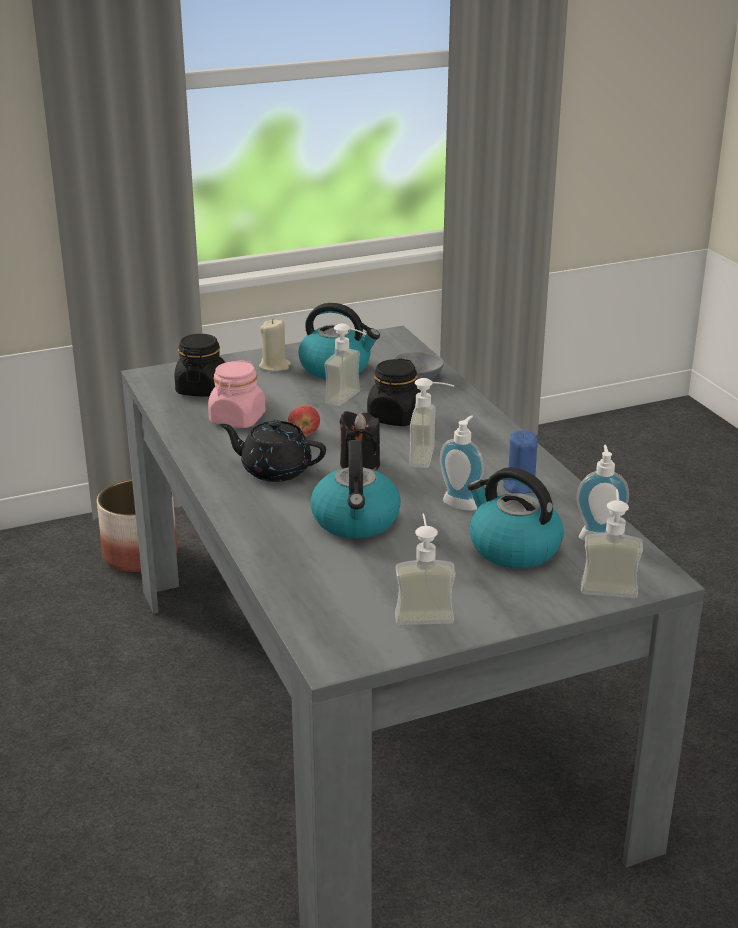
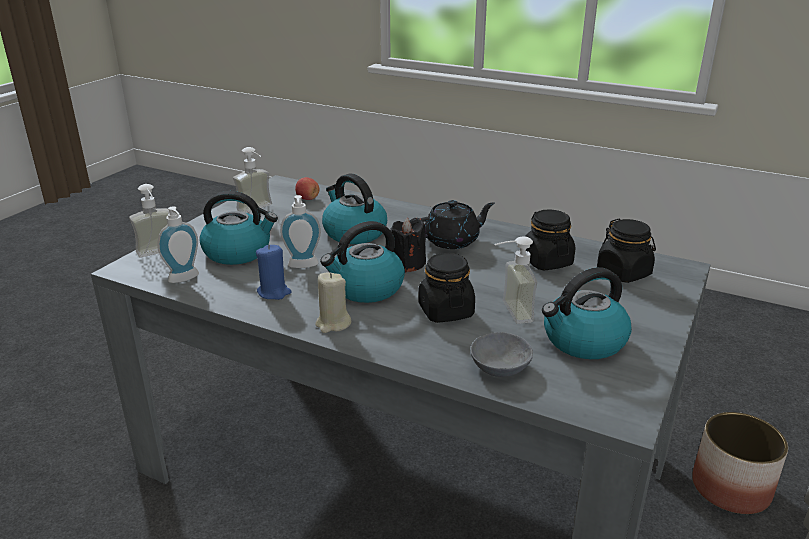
camera: 140 degrees right, 0 degrees up
(237, 419) = (546, 261): pink jar -> black jar
(275, 366) = (630, 318): beige candle -> beige candle (333, 324)
(304, 433) = (484, 270): apple -> apple (308, 199)
(432, 458) = (366, 288): soap dispenser -> kettle

